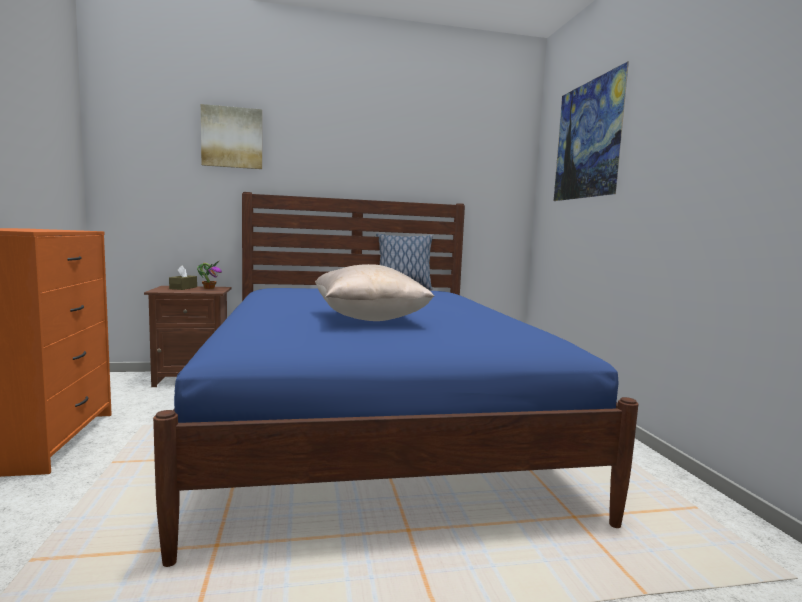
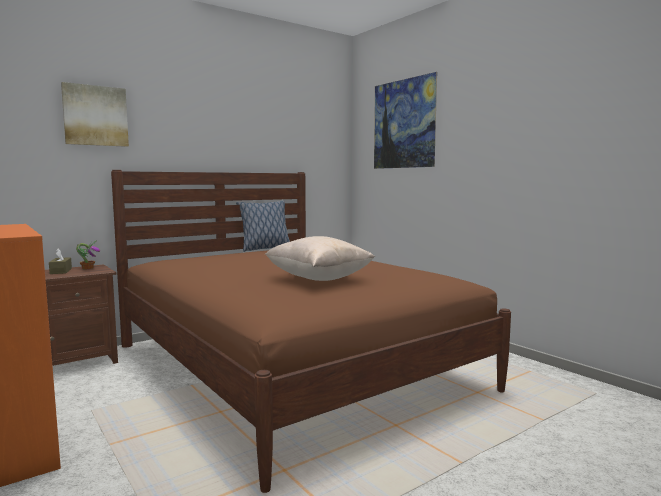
camera: 25 degrees left, 0 degrees up
(372, 424) = (291, 366): blue bed -> brown bed

